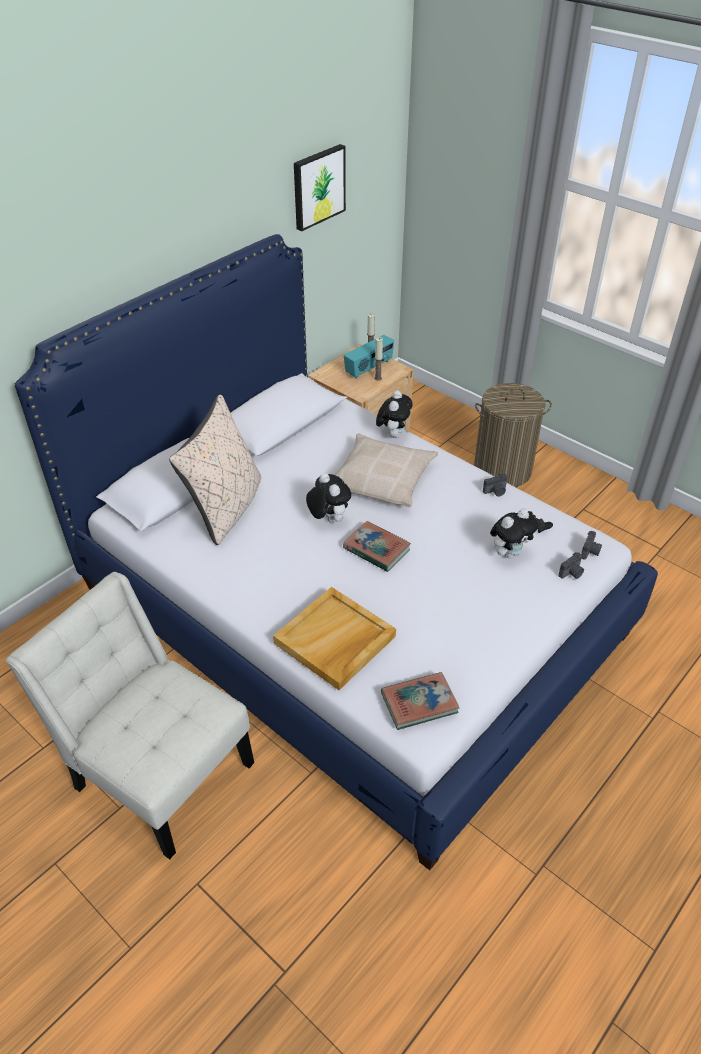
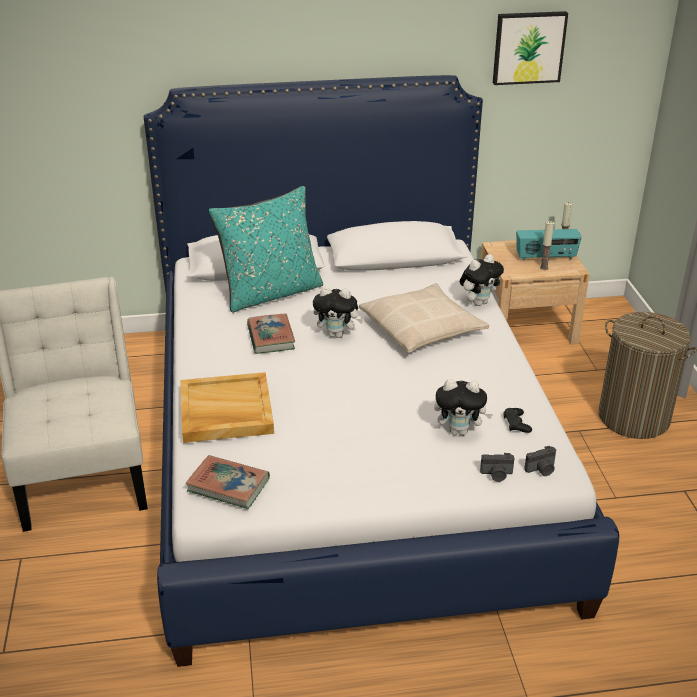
camera: 40 degrees right, 10 degrees down
(226, 508) = (271, 293): beige pillow -> turquoise pillow
(328, 519) = (337, 334): plush toy -> plush toy turned 90 degrees clockwise
(376, 549) = (345, 372): book -> book (271, 337)
(495, 491) = (514, 383): camera -> none

